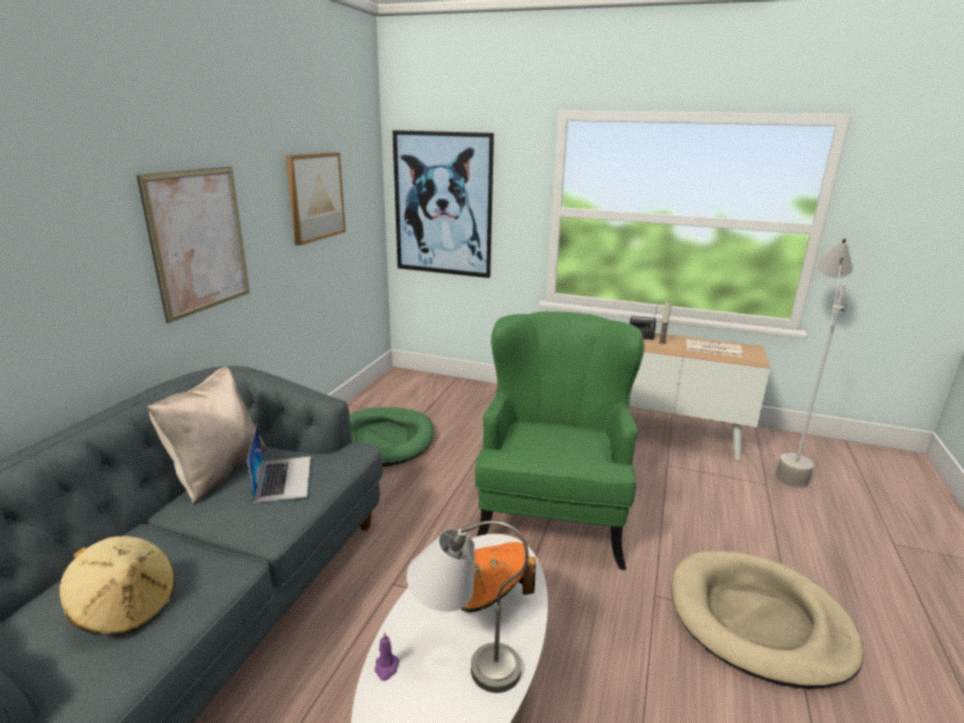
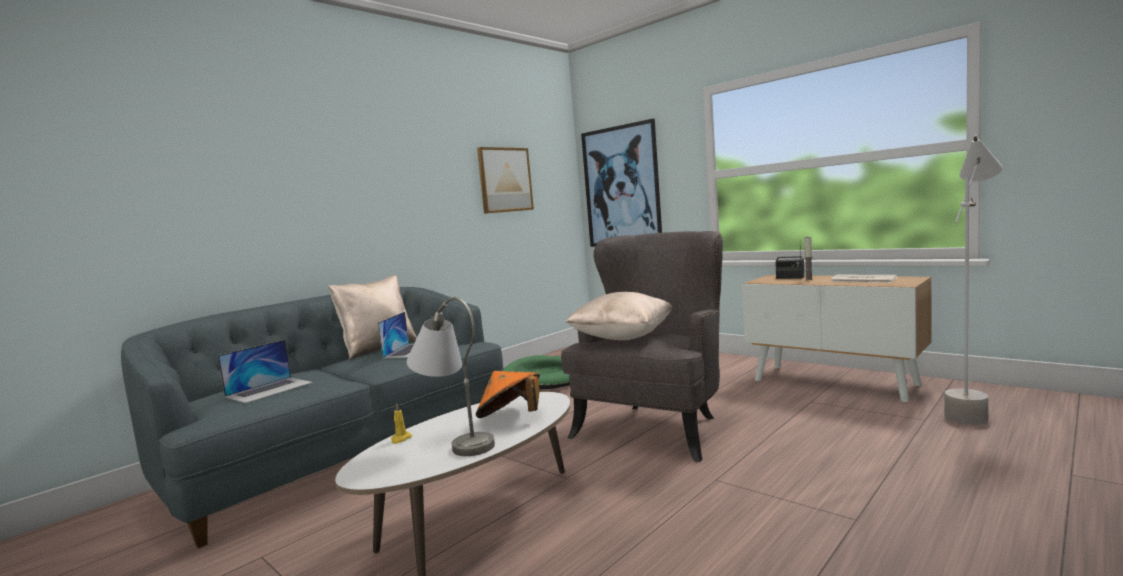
camera: 25 degrees right, 15 degrees down
(127, 607) = (270, 389): beige hat -> laptop
(199, 241) = (399, 199): picture -> none
(386, 668) = (400, 439): purple candle -> yellow candle
(537, 442) = (622, 337): none -> beige pillow
(551, 517) = (656, 426): green armchair -> grey armchair
(758, 621) = (817, 508): beige dog bed -> none

